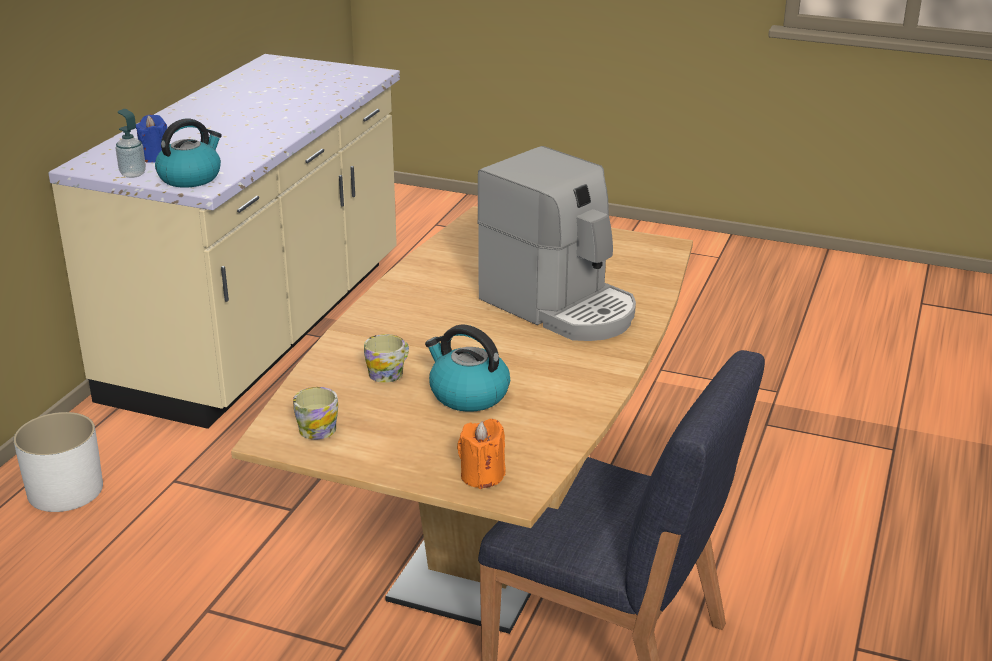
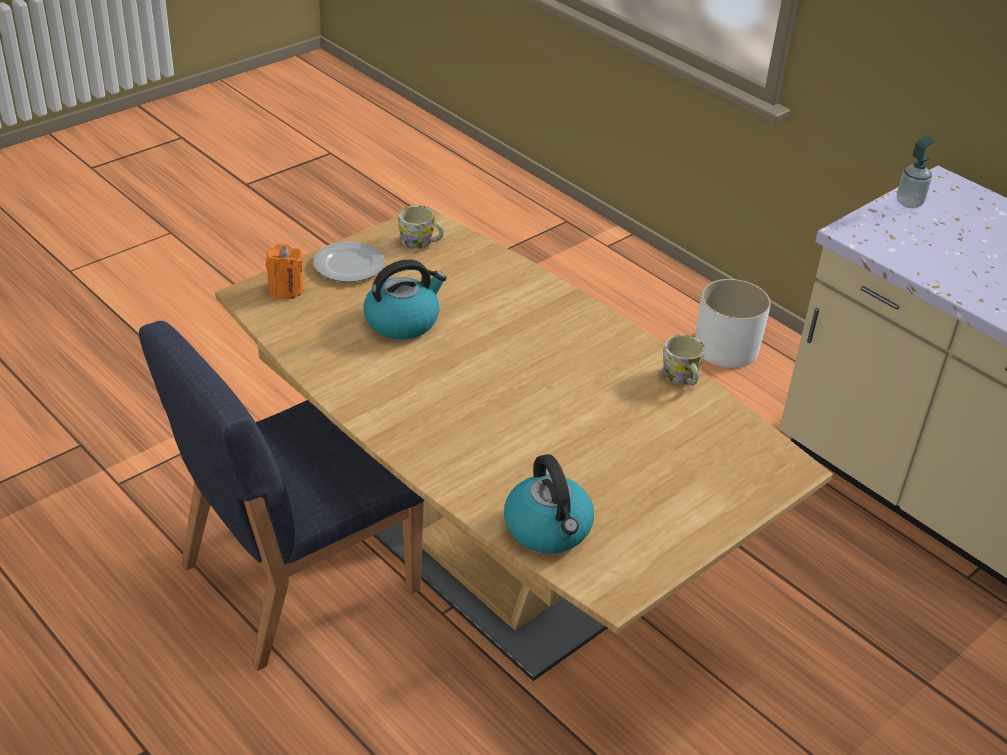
camera: 115 degrees right, 10 degrees up
(155, 157) = (956, 222): blue candle -> none
(190, 177) = (884, 230): kettle -> kettle (549, 529)
(389, 372) = (473, 295): mug -> mug (682, 378)
(402, 454) = (348, 266): none -> plate
(560, 307) = (516, 434): coffee machine -> none

